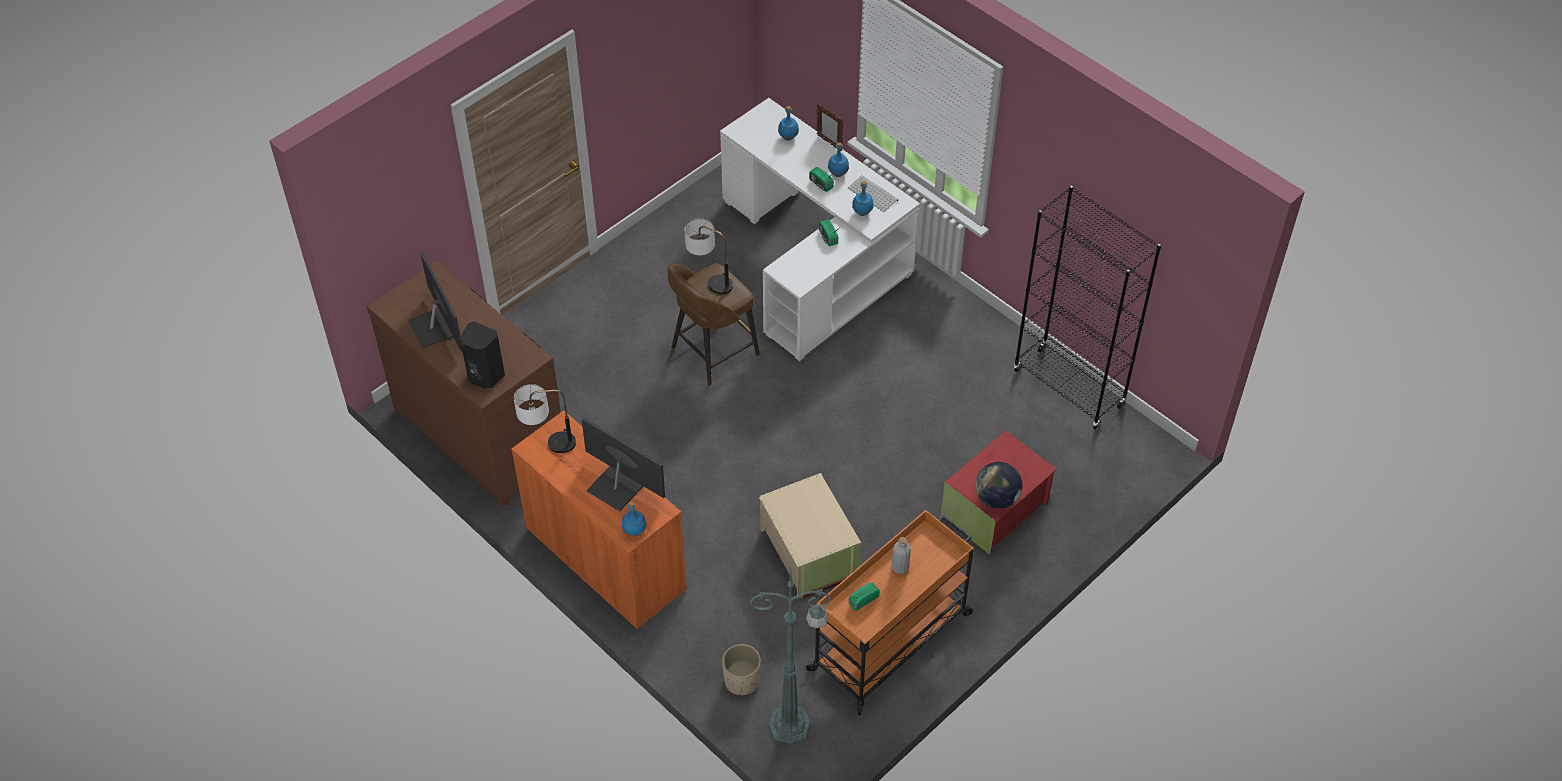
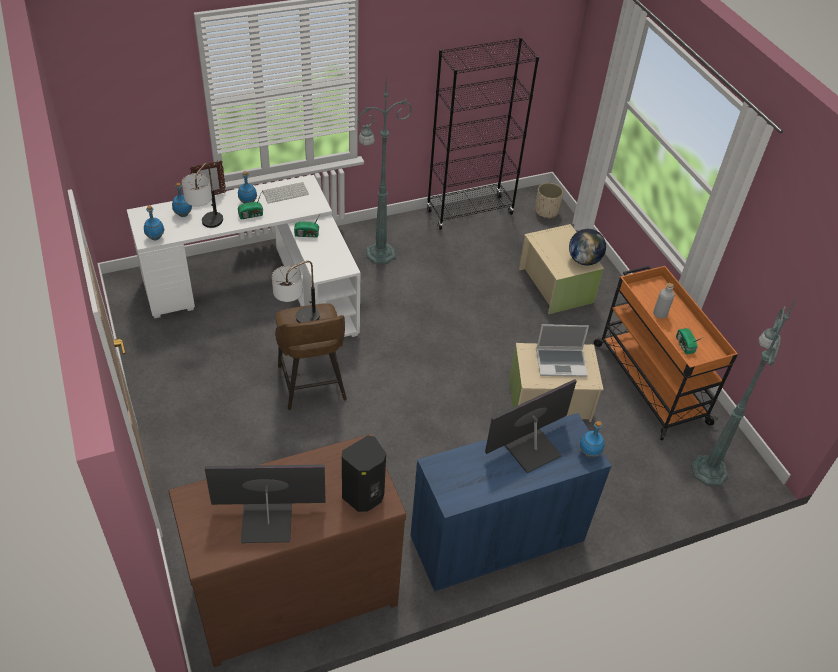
camera: 70 degrees left, 5 degrees down
(548, 444) = (454, 485): table lamp -> table lamp (207, 227)
(606, 559) = (497, 539): orange cabinet -> blue cabinet
(742, 680) = (658, 486): beige planter -> beige planter (546, 211)
(814, 520) = (561, 362): none -> laptop
(862, 213) = (300, 205): blue bottle -> blue bottle (155, 238)
(934, 333) = (378, 254): none -> green floor lamp
(996, 510) = (556, 285): red storage box -> beige storage box

